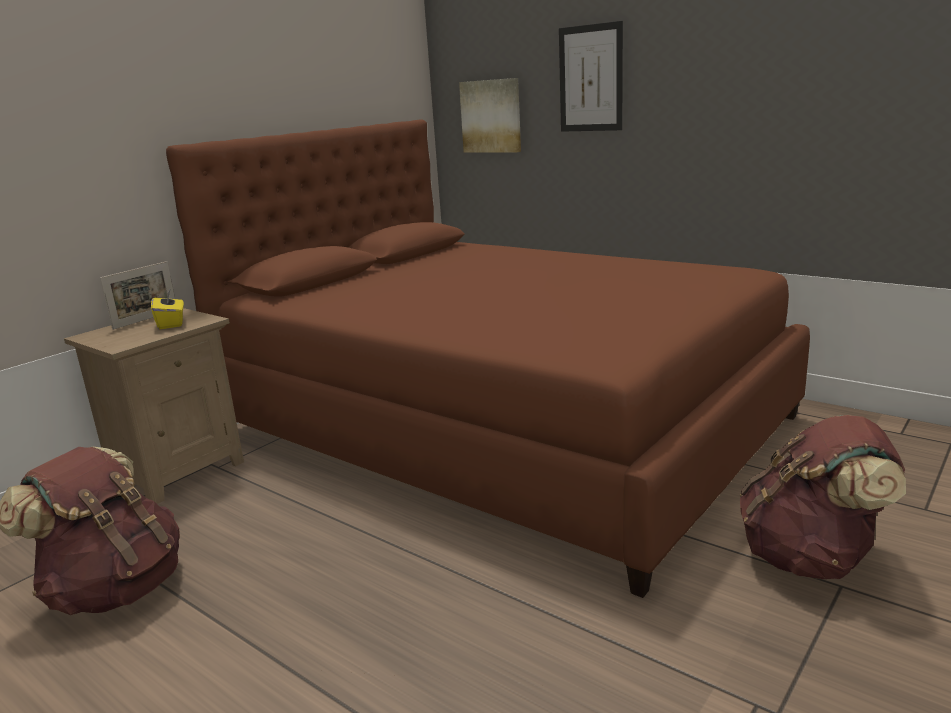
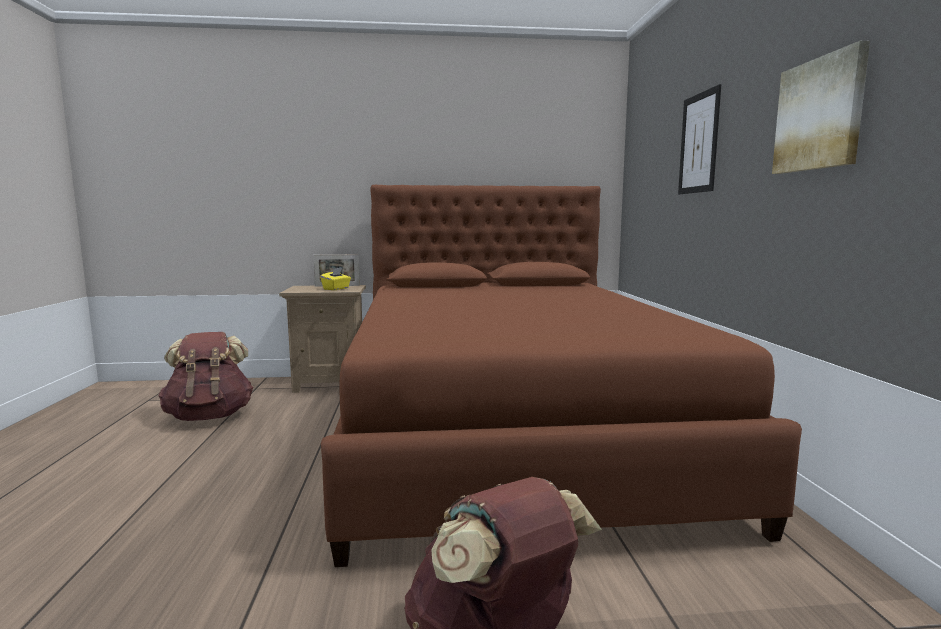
camera: 45 degrees right, 10 degrees down
(491, 116) = (646, 183): picture -> picture (820, 114)

